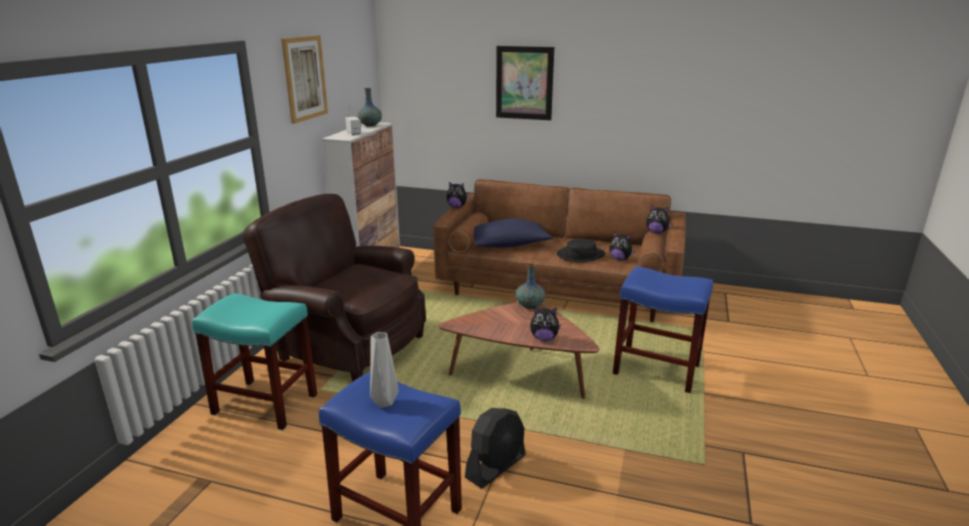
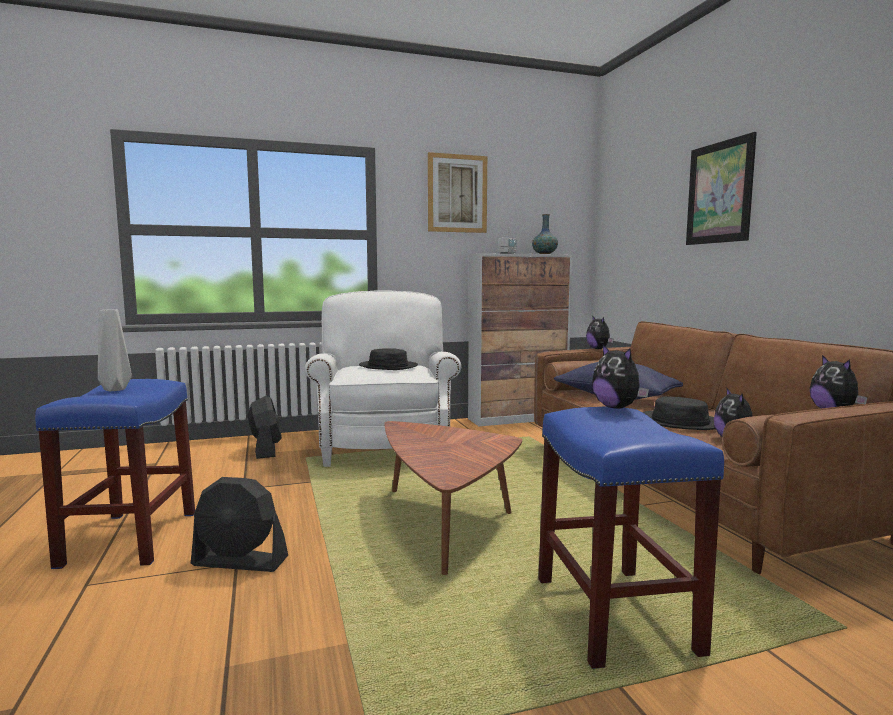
camera: 55 degrees right, 15 degrees down
(264, 404) = (266, 450): turquoise stool -> black fan
(347, 346) = (385, 446): brown armchair -> white armchair
(359, 277) = (388, 366): none -> black hat
(529, 306) = (499, 439): vase -> none
(544, 338) = (429, 459): plush toy -> plush toy (617, 407)

